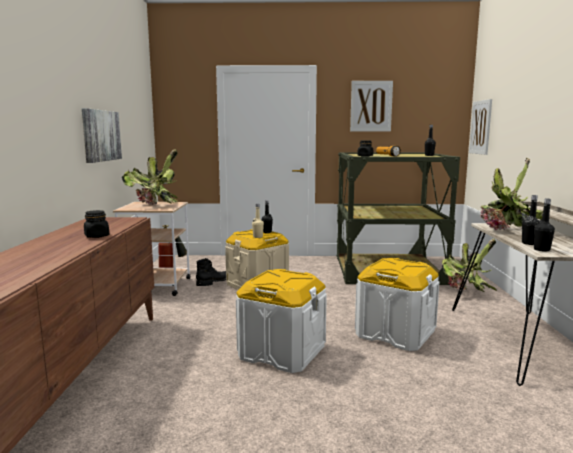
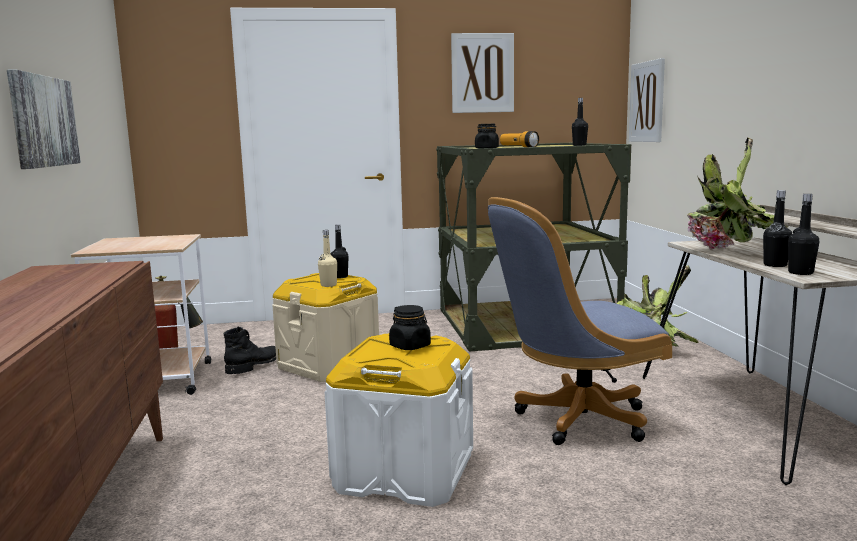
camera: 10 degrees left, 0 degrees up
(97, 236) = (64, 297): black jar -> black jar (410, 346)
(155, 206) = (145, 243): potted plant -> none
(395, 333) = (572, 422): white storage box -> blue office chair

